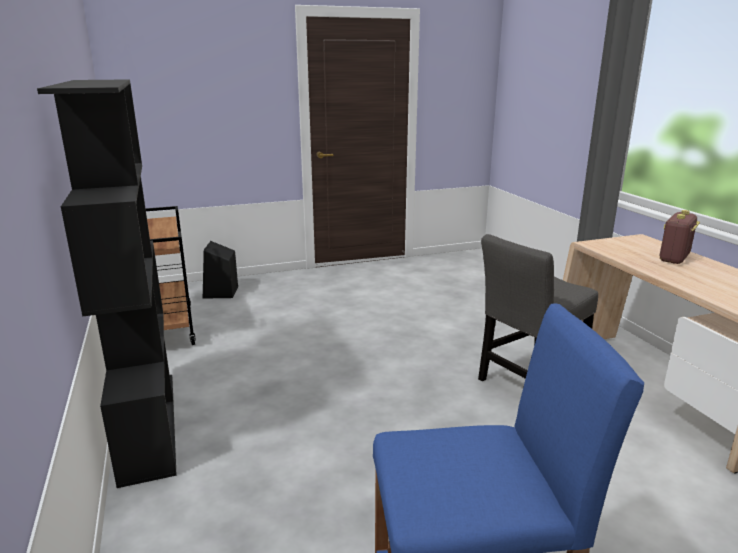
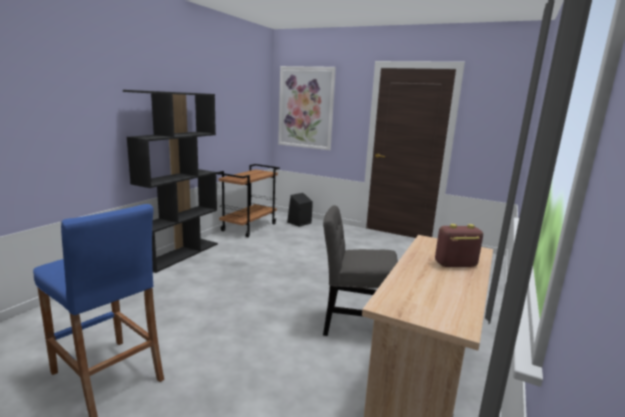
camera: 45 degrees right, 5 degrees down
(178, 90) = (306, 108): none -> picture

